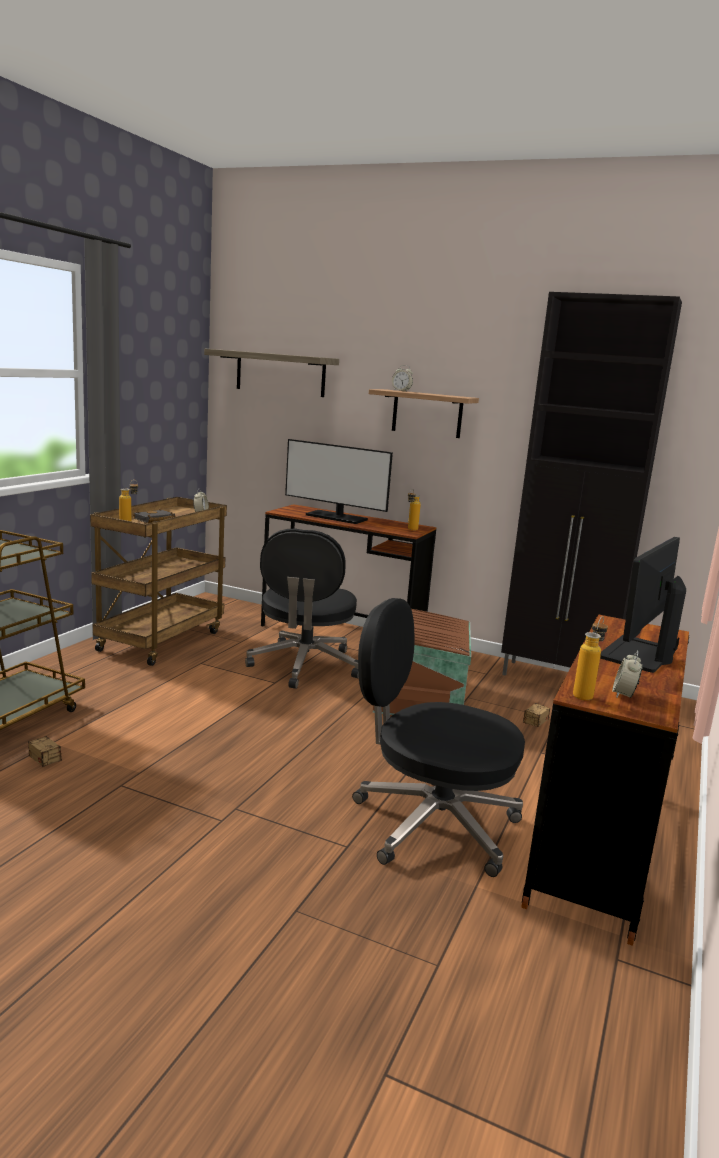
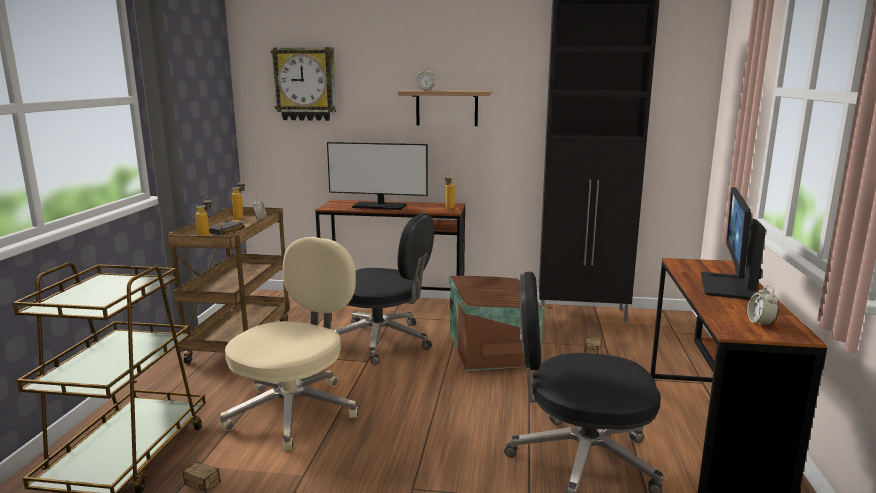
camera: 15 degrees left, 0 degrees up
(171, 714) = (295, 410): none -> beige office chair
(280, 373) = (305, 84): shelf -> wall clock
(304, 666) = (382, 341): black office chair -> black office chair turned 60 degrees counterclockwise
(585, 694) = (735, 329): bottle -> bottle (241, 217)

